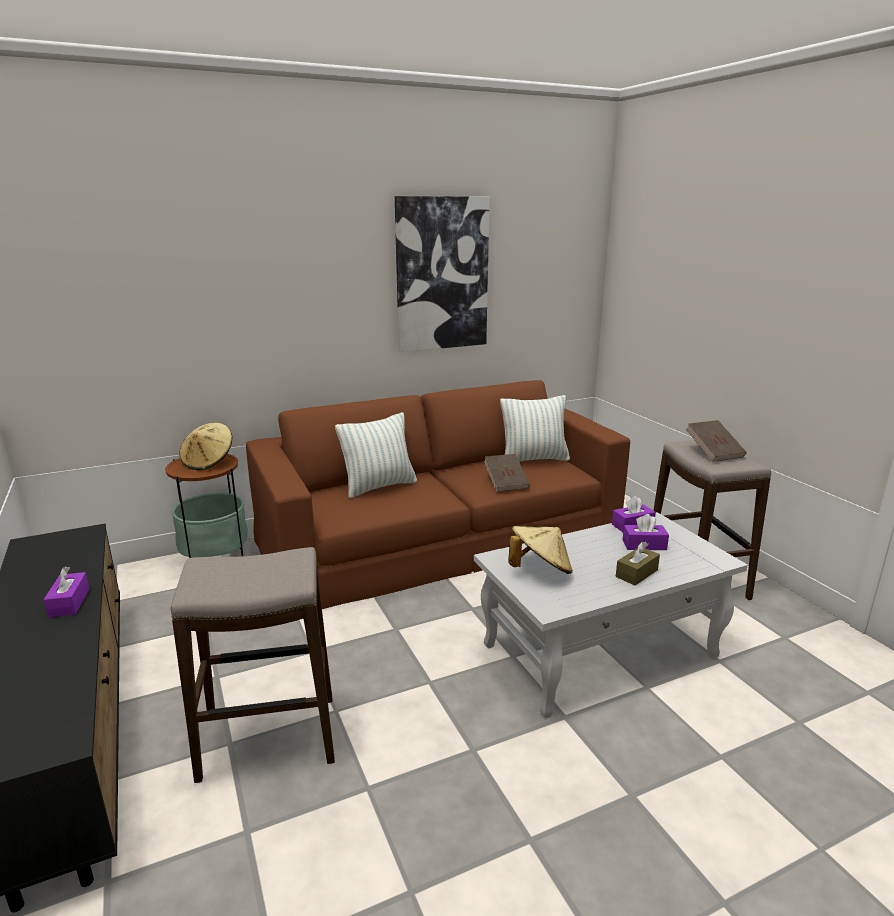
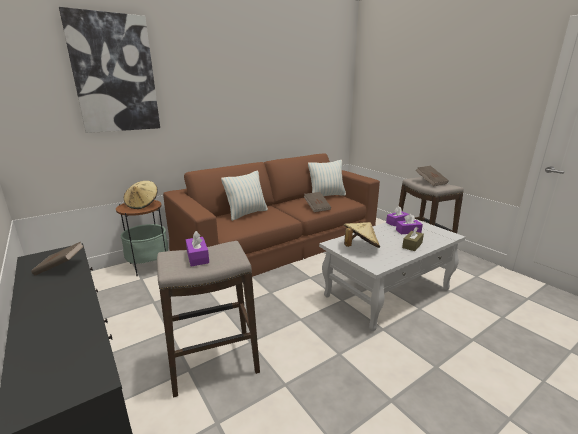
camera: 10 degrees left, 0 degrees up
(63, 562) = (61, 267): none -> brown book
(69, 602) = (72, 290): purple tissue box -> purple tissue box (197, 257)
(442, 274) = (271, 93): picture -> picture (114, 74)

